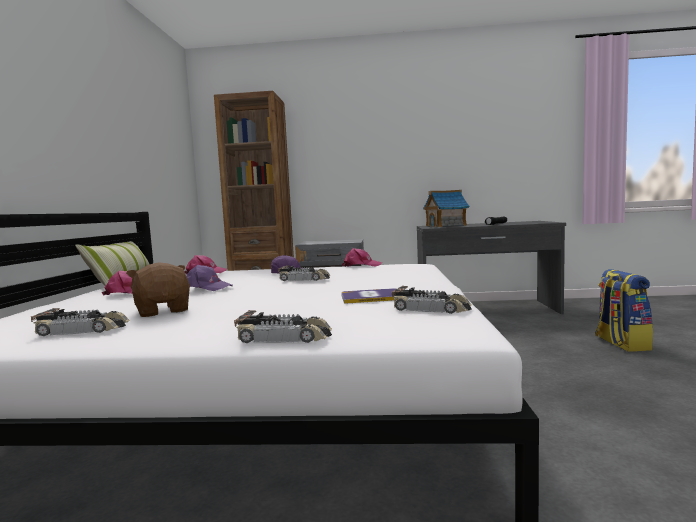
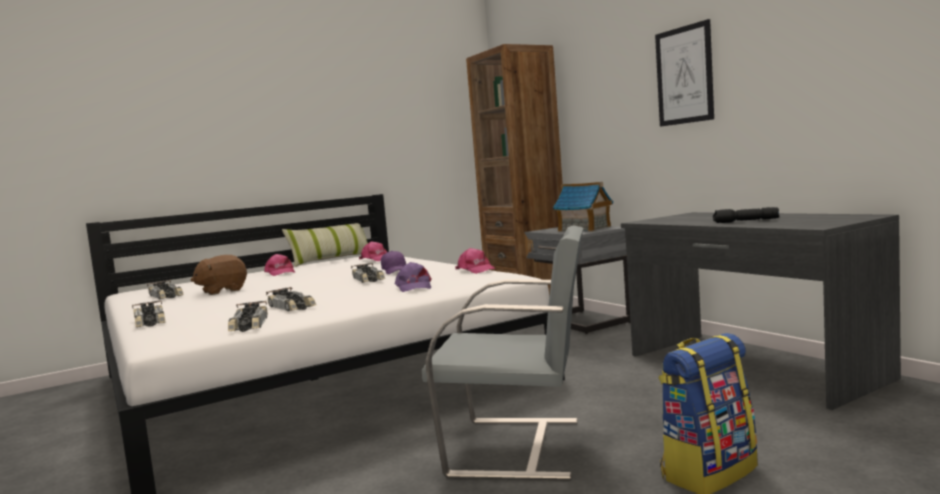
camera: 55 degrees right, 0 degrees up
(163, 311) = (222, 291): brown plush toy -> brown plush toy turned 150 degrees counterclockwise
(207, 288) = (303, 276): purple cap -> purple cap (413, 287)
(372, 297) = (292, 306): book -> toy car
(408, 140) = (684, 75): none -> picture
(446, 225) = (691, 217): toy house -> toy house (584, 229)
(545, 366) = (519, 447): none -> grey chair

